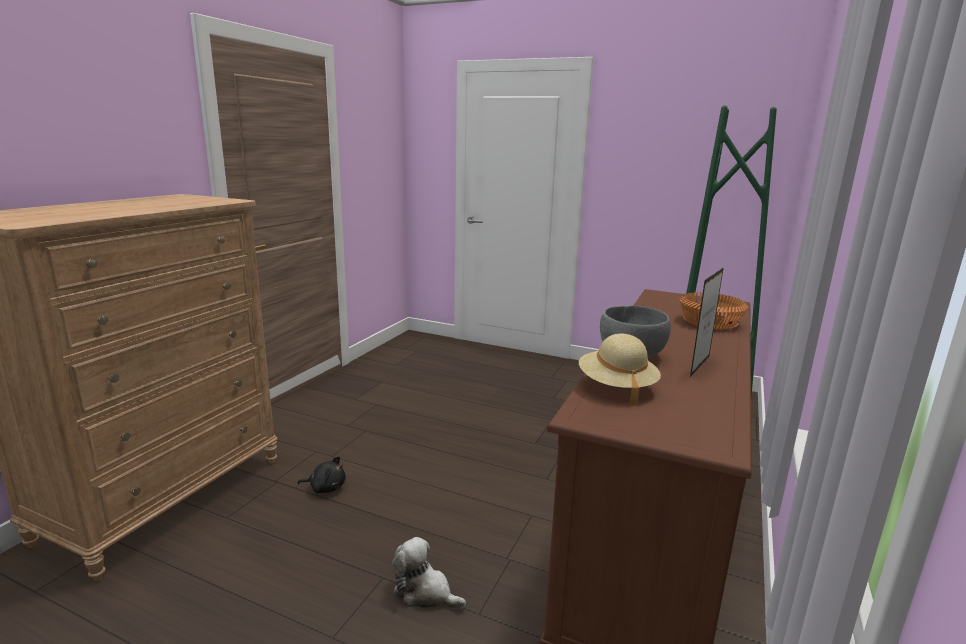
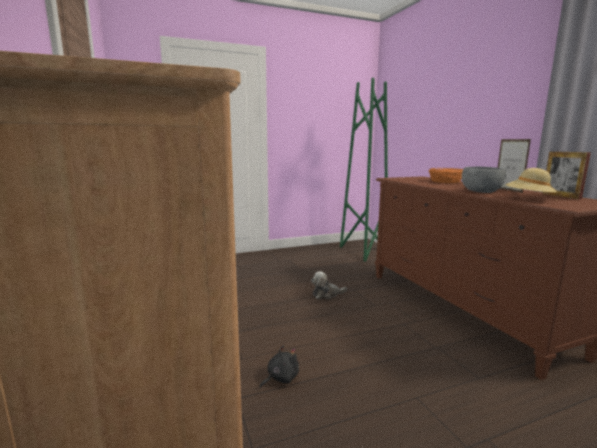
camera: 45 degrees left, 5 degrees down
(425, 592) = (446, 387): plush toy -> plush toy (326, 294)
(713, 404) = (561, 196): none -> picture frame

